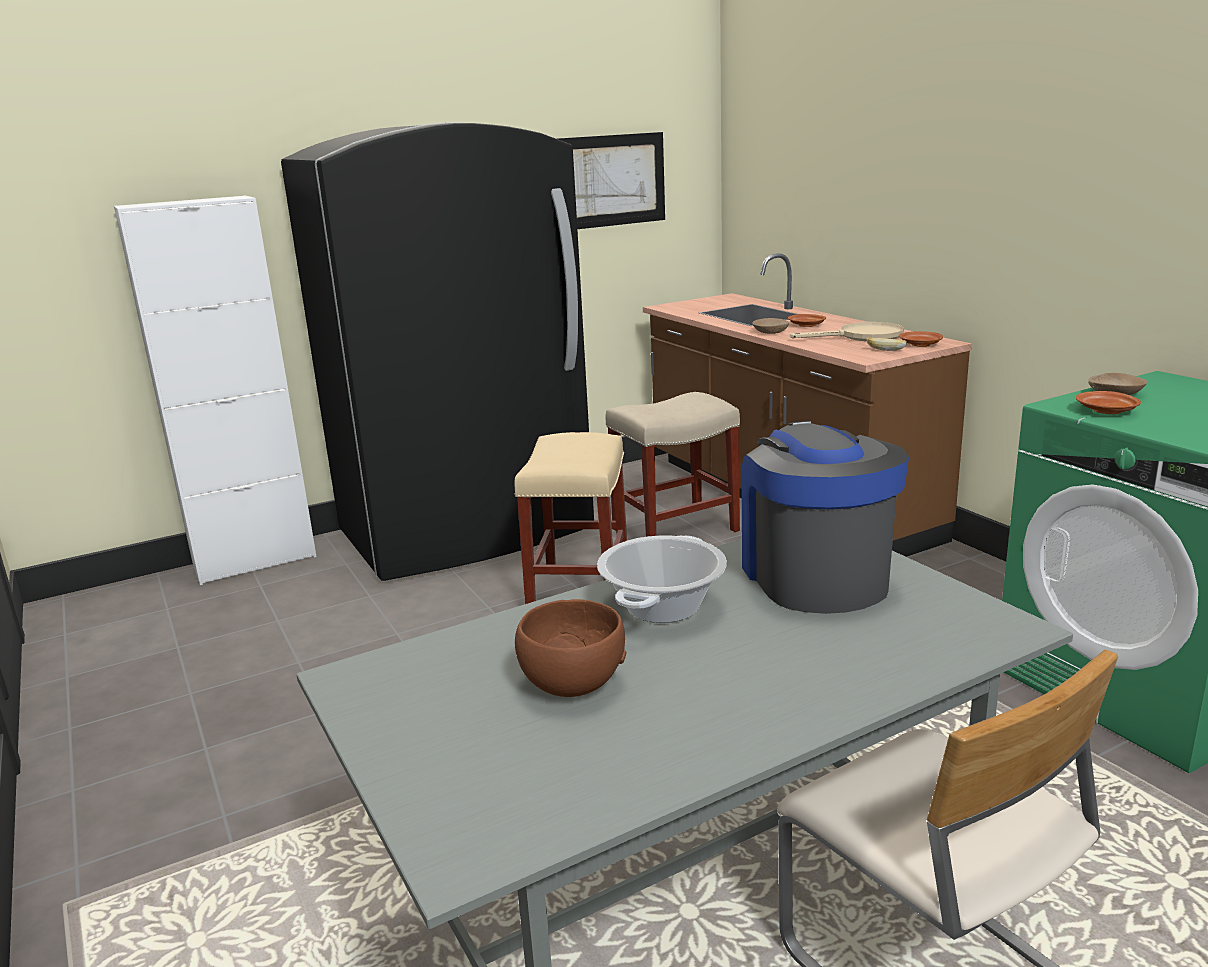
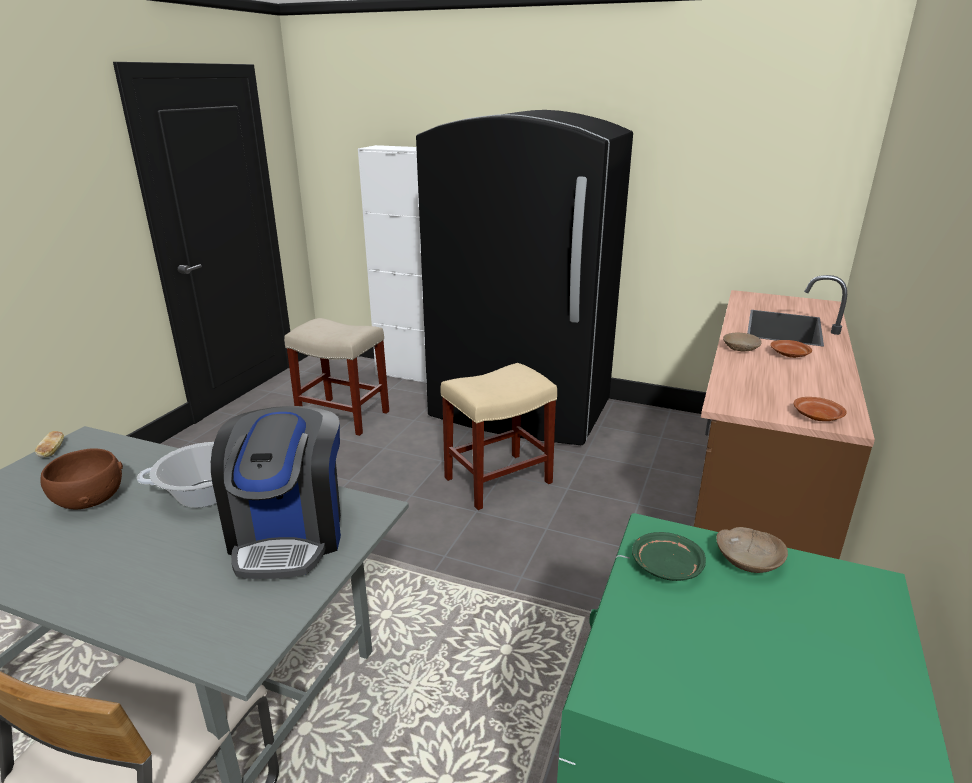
camera: 50 degrees right, 5 degrees up
(608, 181) = (732, 172): picture -> none
(674, 530) = (625, 478): beige stool -> beige stool (342, 416)
(814, 575) = (289, 534): coffee machine -> coffee machine turned 135 degrees clockwise
(862, 337) = (795, 385): beige frying pan -> none
(886, 350) = (767, 406): bread -> bread (52, 451)
(1106, 411) = (666, 566): brown plate -> green plate

